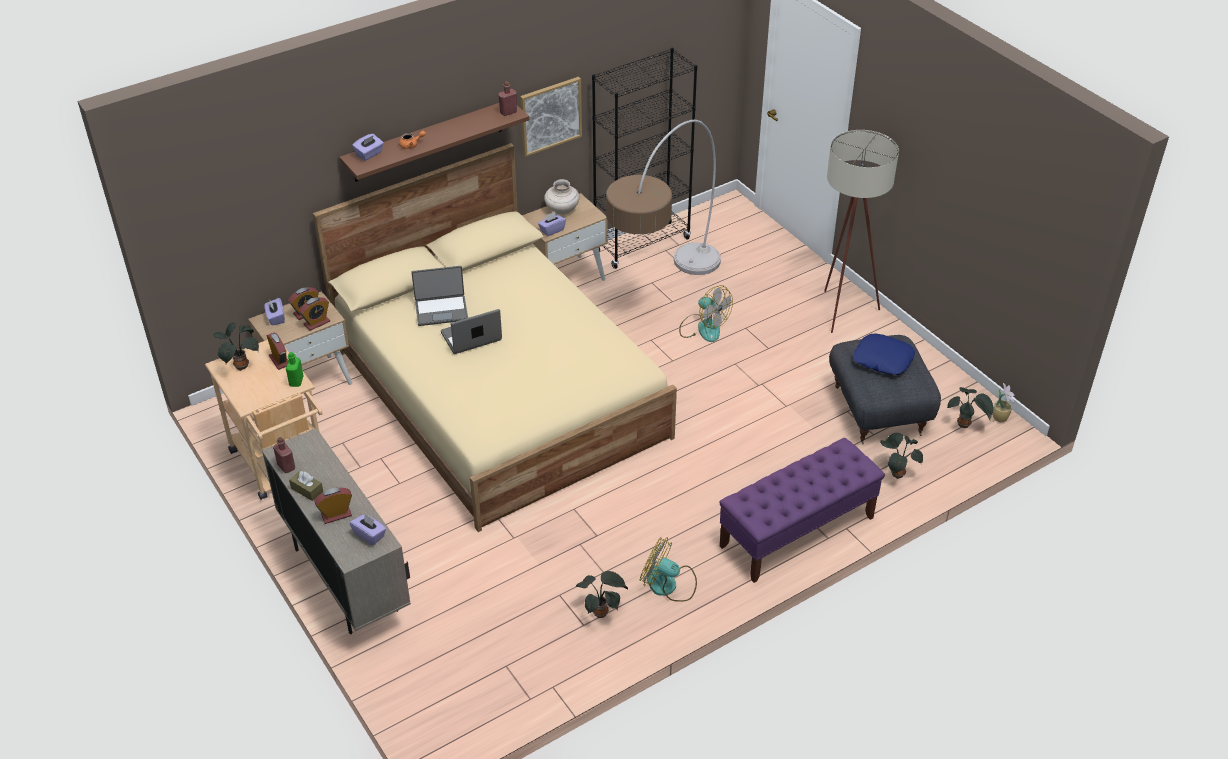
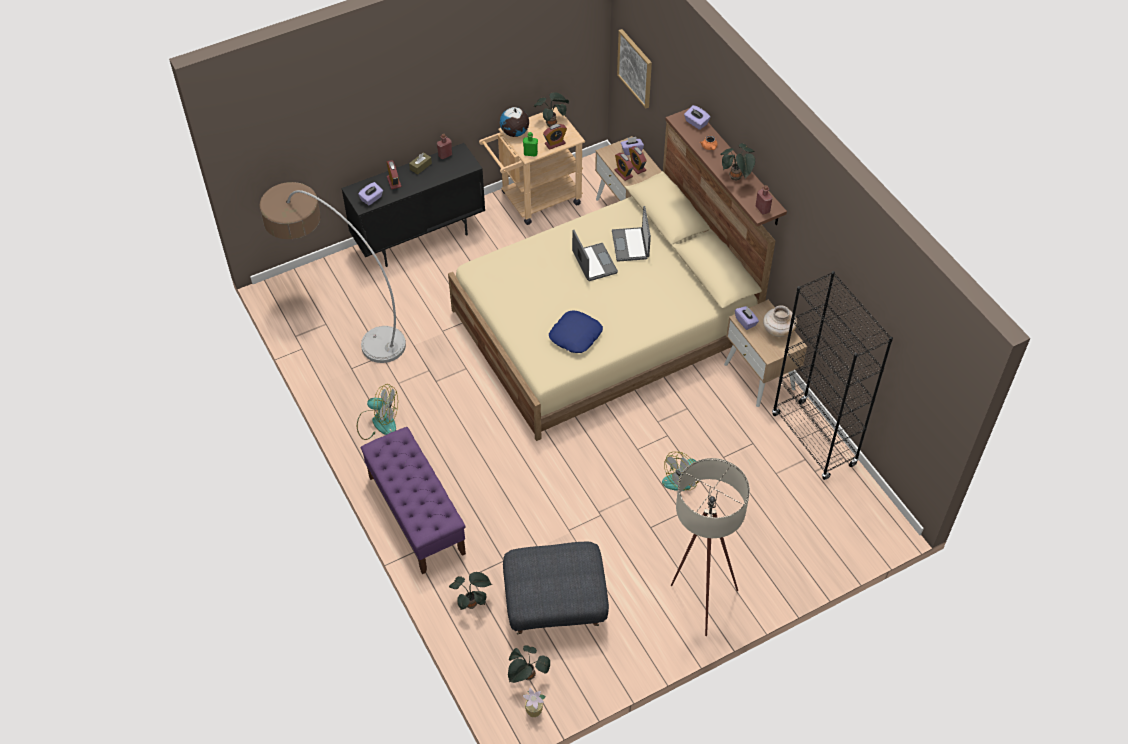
camera: 95 degrees right, 10 degrees up
(253, 399) = (514, 133): none -> globe
(345, 579) = (419, 239): beige cabinet -> black cabinet
(550, 115) = (807, 262): picture -> picture (635, 68)
(602, 612) = (360, 380): potted plant -> potted plant (736, 178)
(662, 294) = (734, 450): floor lamp -> floor lamp (339, 316)
(668, 585) = (378, 422): fan -> fan turned 75 degrees clockwise
(883, 360) = (562, 574): blue pillow -> blue pillow (575, 335)

